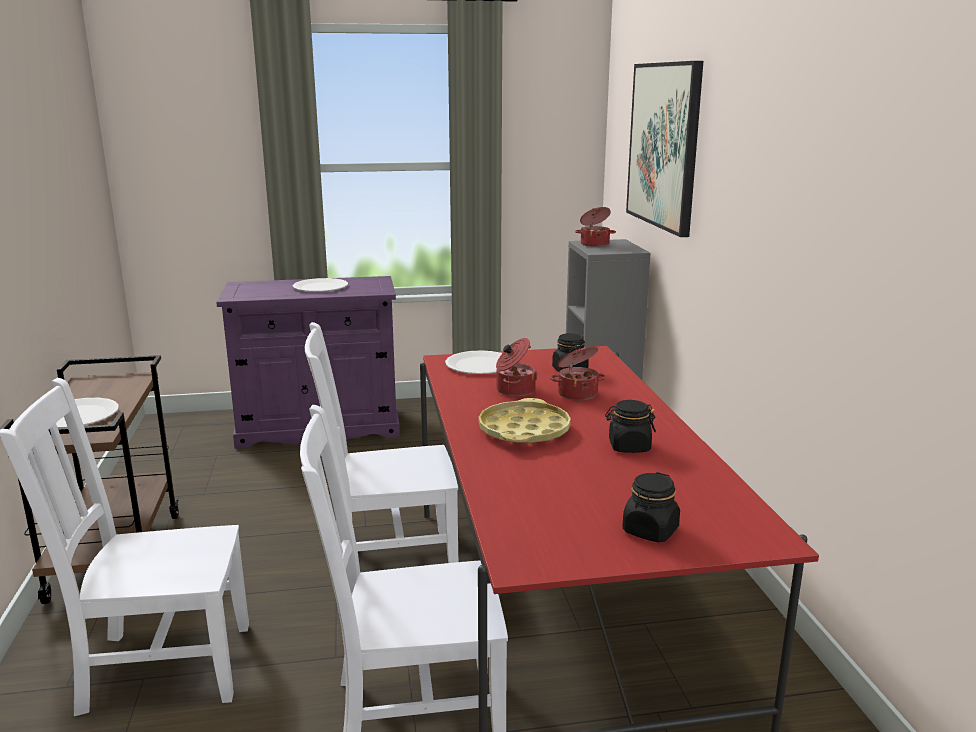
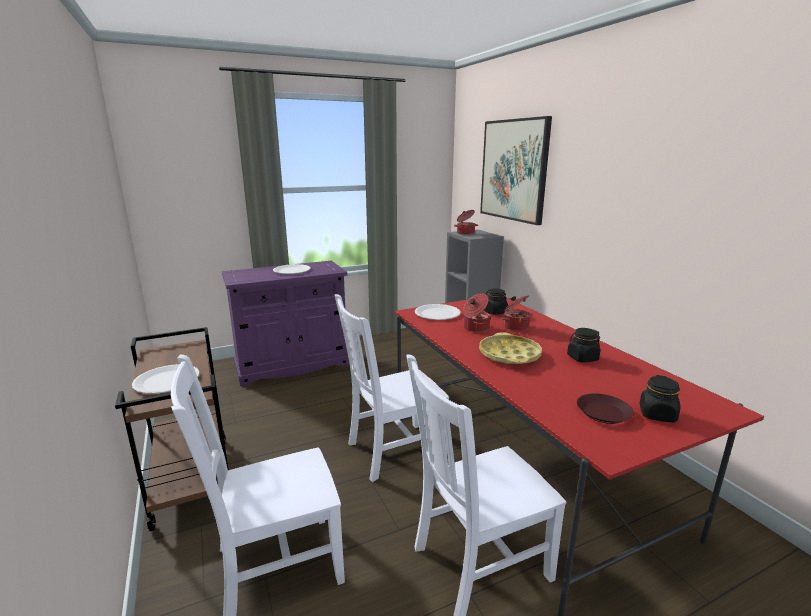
camera: 15 degrees left, 0 degrees up
(572, 518) = (603, 413): none -> brown plate

